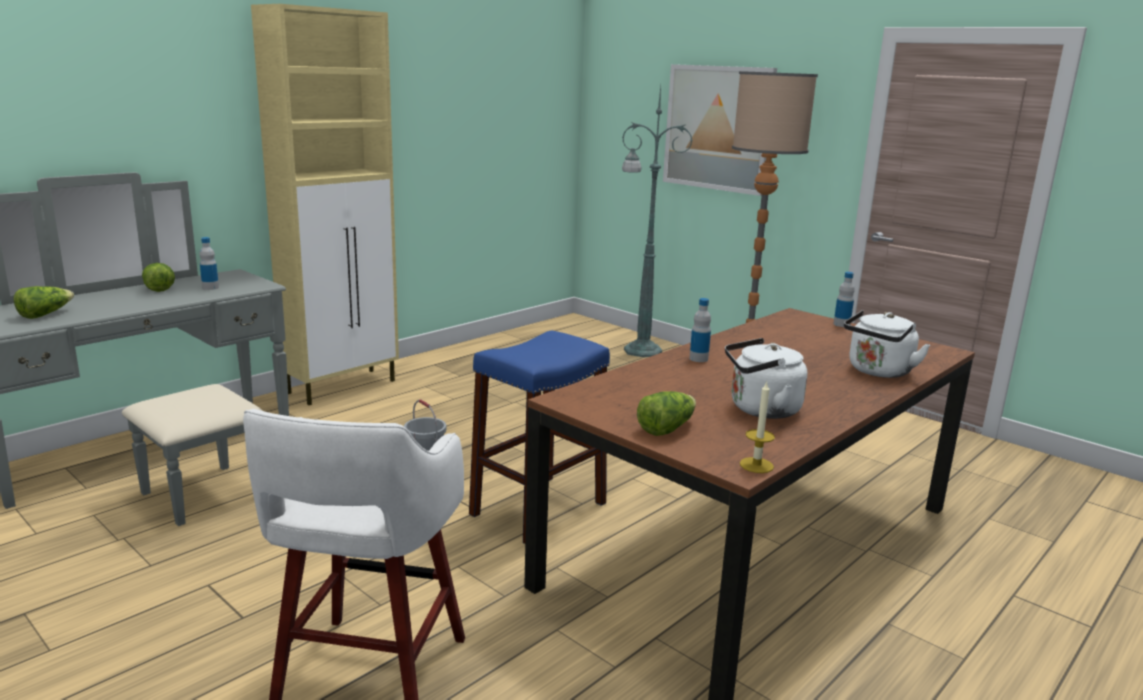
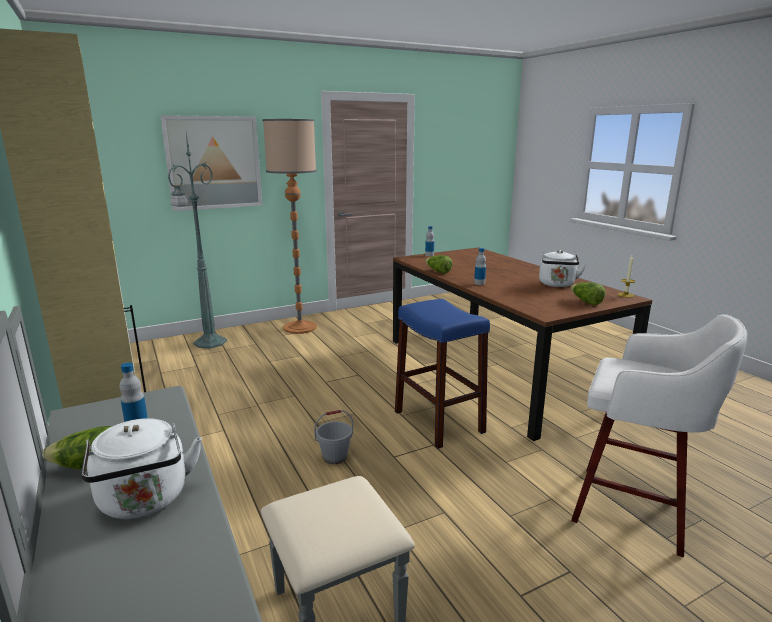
camera: 70 degrees left, 0 degrees up
(45, 314) = (157, 570): lettuce -> lettuce (438, 271)
(878, 372) = (504, 262): white kettle -> white kettle (145, 501)

